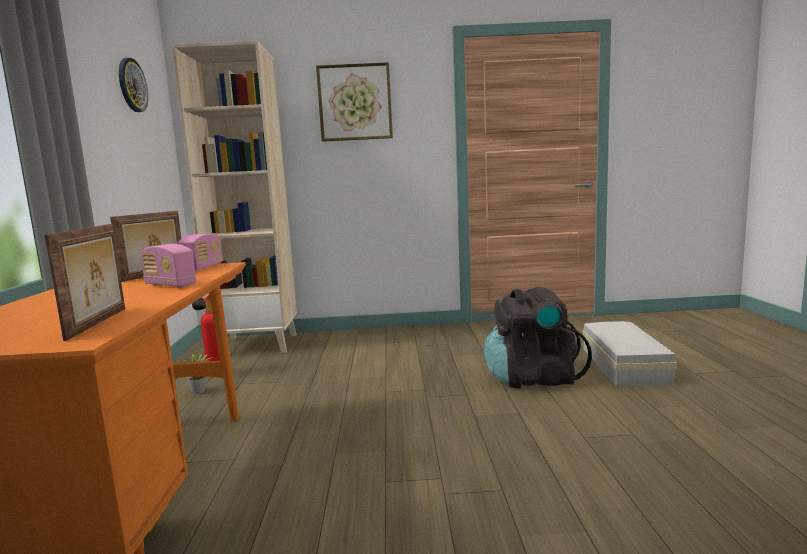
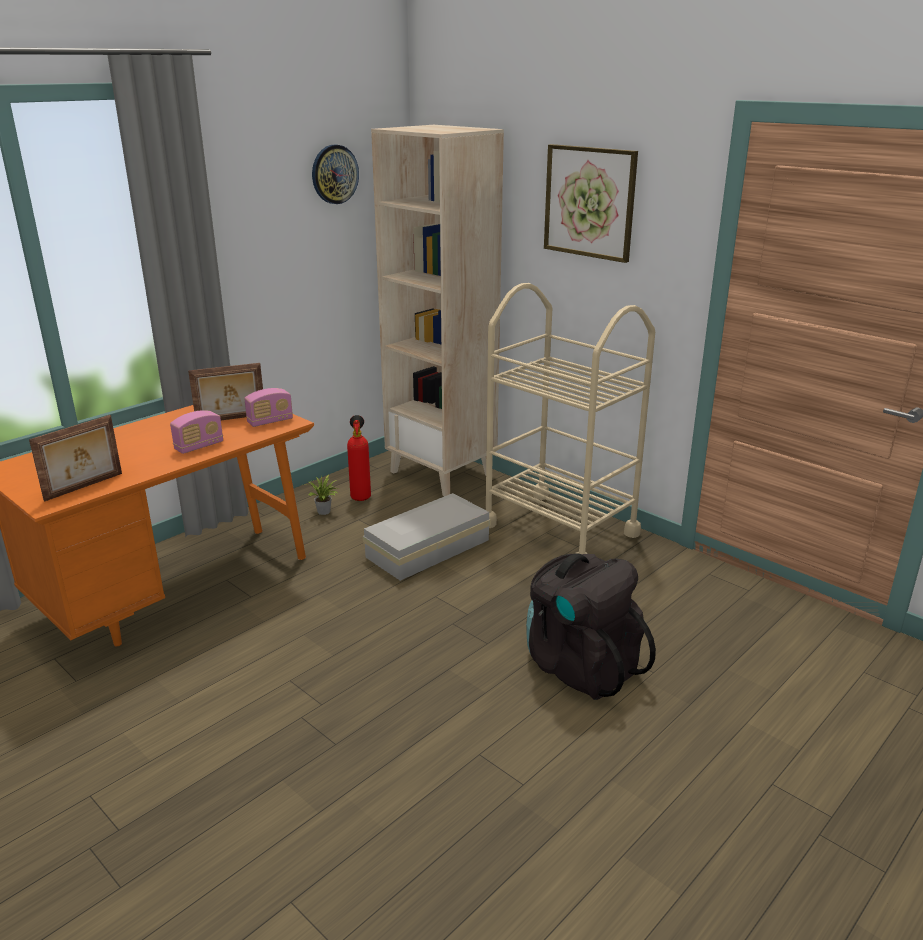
camera: 45 degrees right, 15 degrees up
(170, 285) = (199, 446): radio -> radio turned 120 degrees counterclockwise
(390, 339) = (559, 529): none -> beige cart
(623, 366) = (711, 716): white storage box -> white storage box (425, 548)

